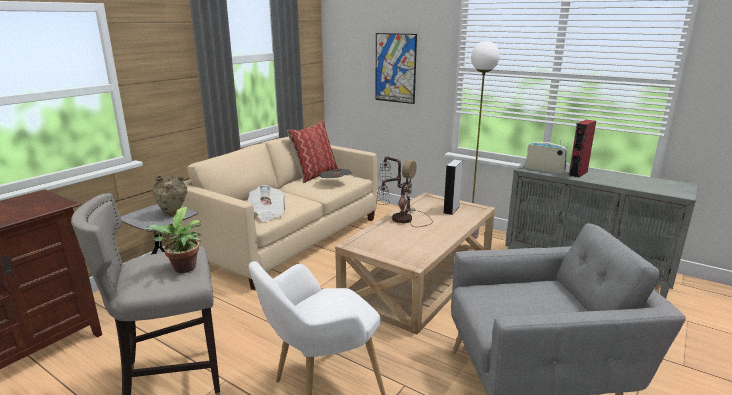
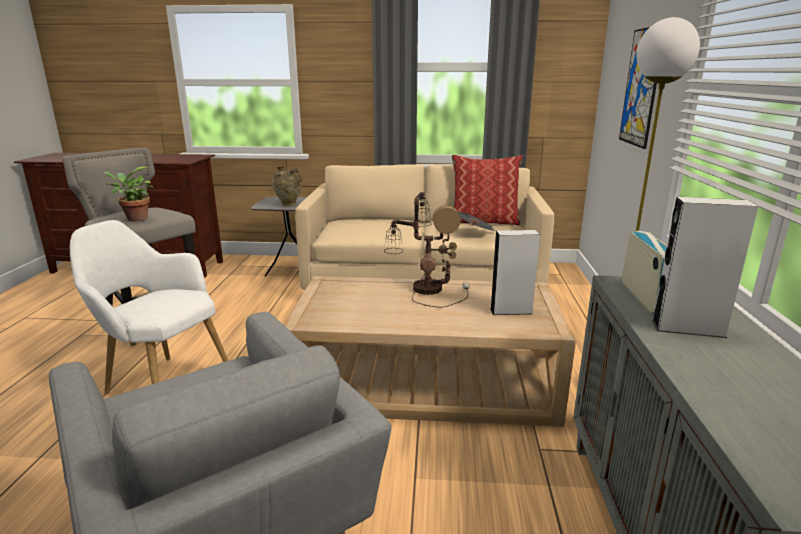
camera: 60 degrees right, 0 degrees up
(267, 213) = (352, 232): newspaper -> none
(578, 173) = (688, 328): red speaker -> grey speaker

